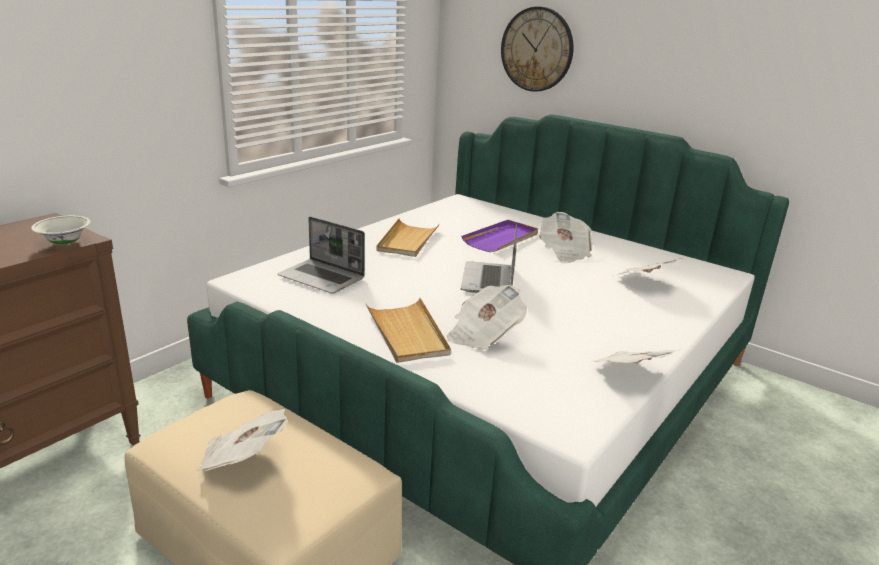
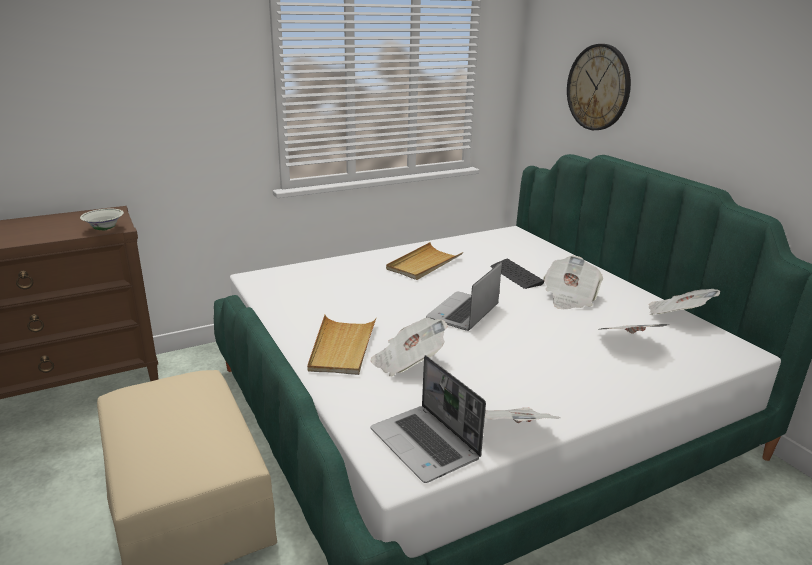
camera: 25 degrees right, 0 degrees up
(243, 459) = (159, 423): newspaper -> newspaper (677, 316)
(323, 278) = (319, 286): laptop -> laptop (426, 445)
(501, 239) = (516, 275): purple tray -> keyboard

